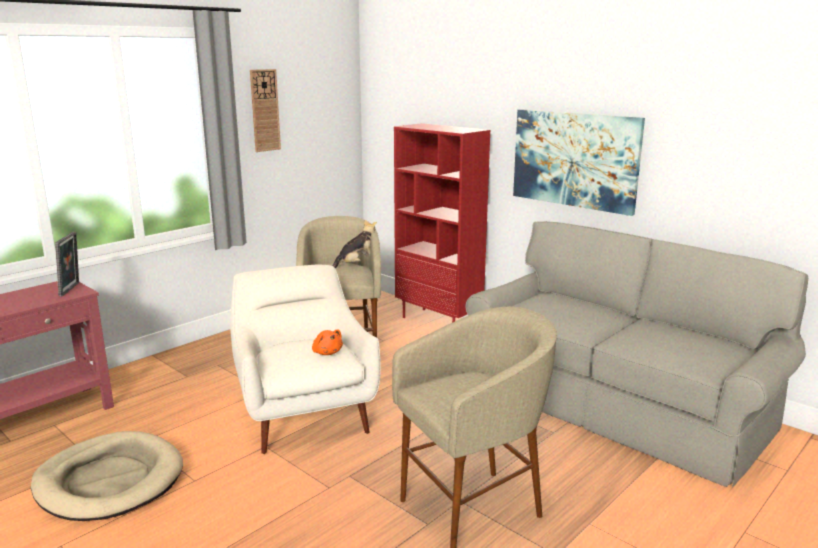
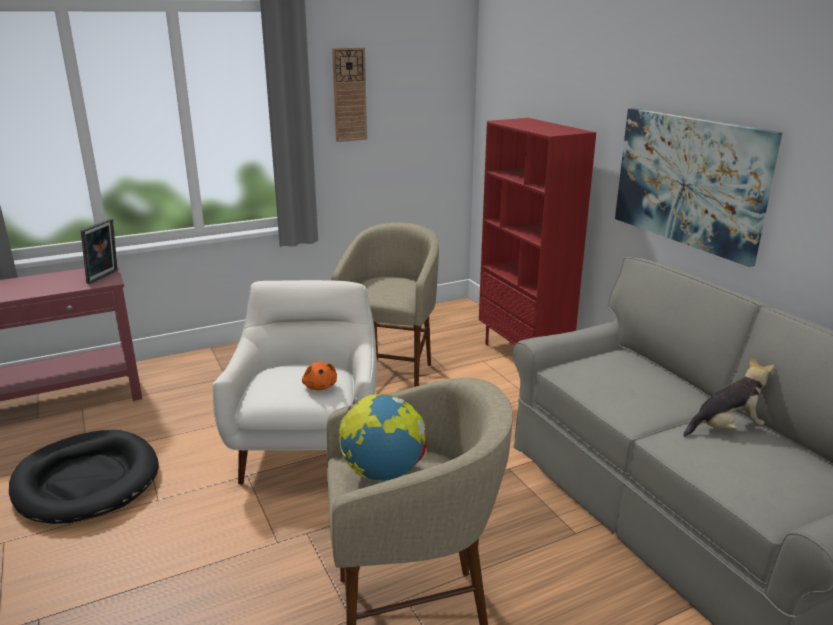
camera: 20 degrees right, 5 degrees up
(109, 481) = (87, 481): beige dog bed -> black dog bed
(357, 264) = (412, 282): plush toy -> plush toy (725, 428)
(454, 388) = (383, 473): none -> globe

